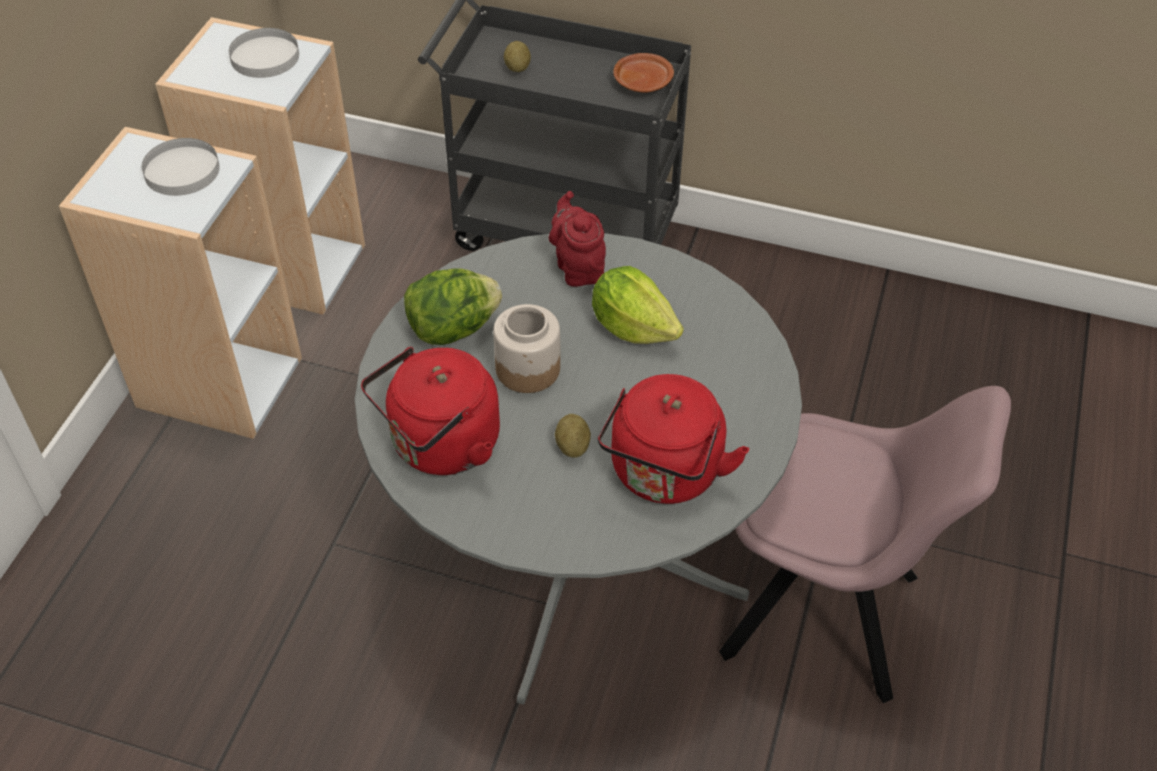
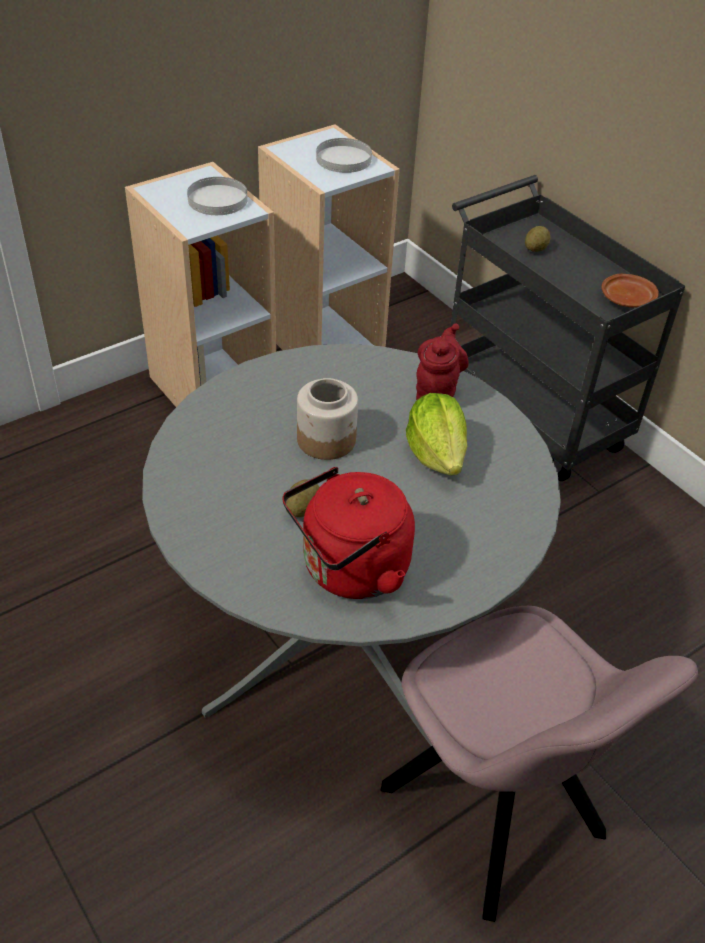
camera: 35 degrees right, 5 degrees down
(440, 446) = (210, 455): red kettle -> none
(453, 329) = (301, 386): lettuce -> none

